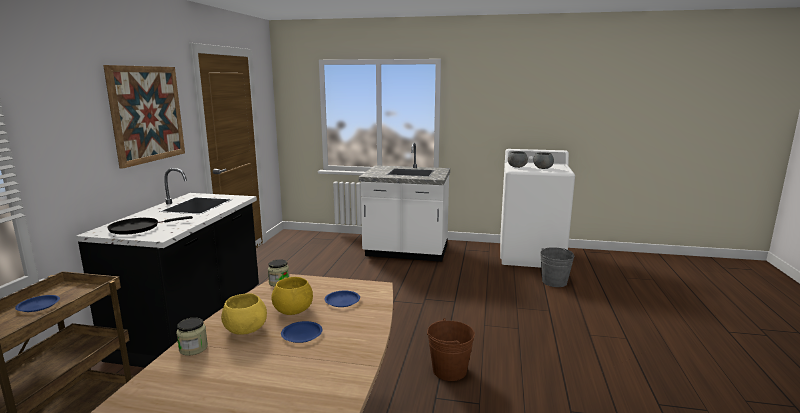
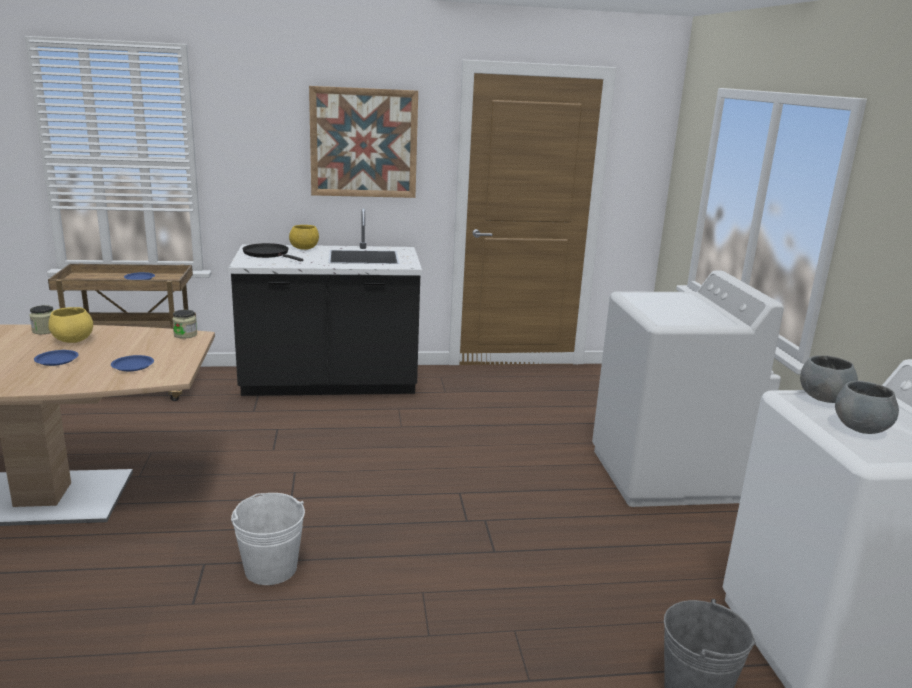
camera: 70 degrees right, 5 degrees up
(294, 311) = (111, 350): yellow bowl -> yellow bowl (304, 248)
(406, 252) = (664, 475): white counter -> white washing machine
(449, 370) = (271, 568): brown bucket -> white bucket

